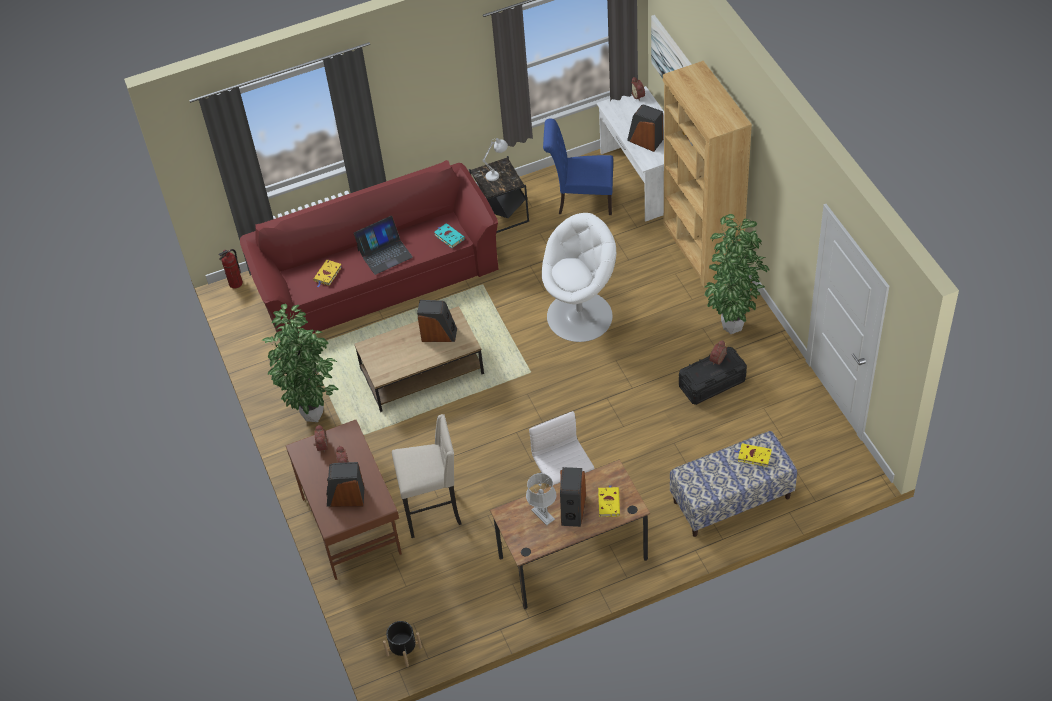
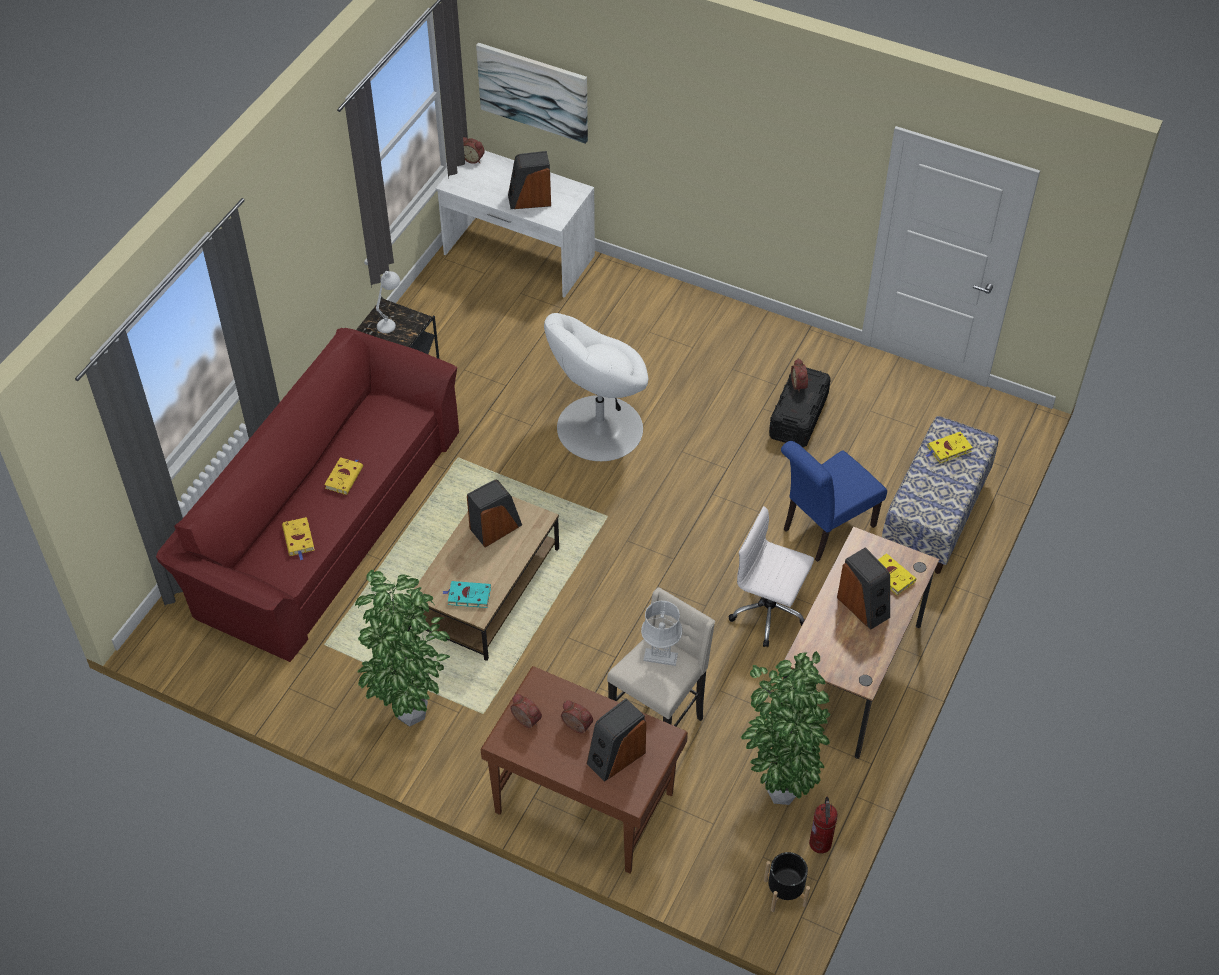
camera: 45 degrees left, 0 degrees up
(236, 283) = (153, 628): fire extinguisher -> fire extinguisher (820, 843)
(384, 253) = (344, 477): laptop -> yellow book
(448, 236) = (399, 418): turquoise book -> turquoise book (468, 596)
(543, 515) = (841, 631): grey table lamp -> grey table lamp (661, 657)
(581, 201) = (474, 313): blue chair -> blue chair (824, 529)
(581, 315) = (598, 428): white armchair -> white armchair turned 150 degrees counterclockwise
(701, 249) = (650, 293): brown bookcase -> none
(731, 325) = (757, 350): potted plant -> potted plant (778, 791)

